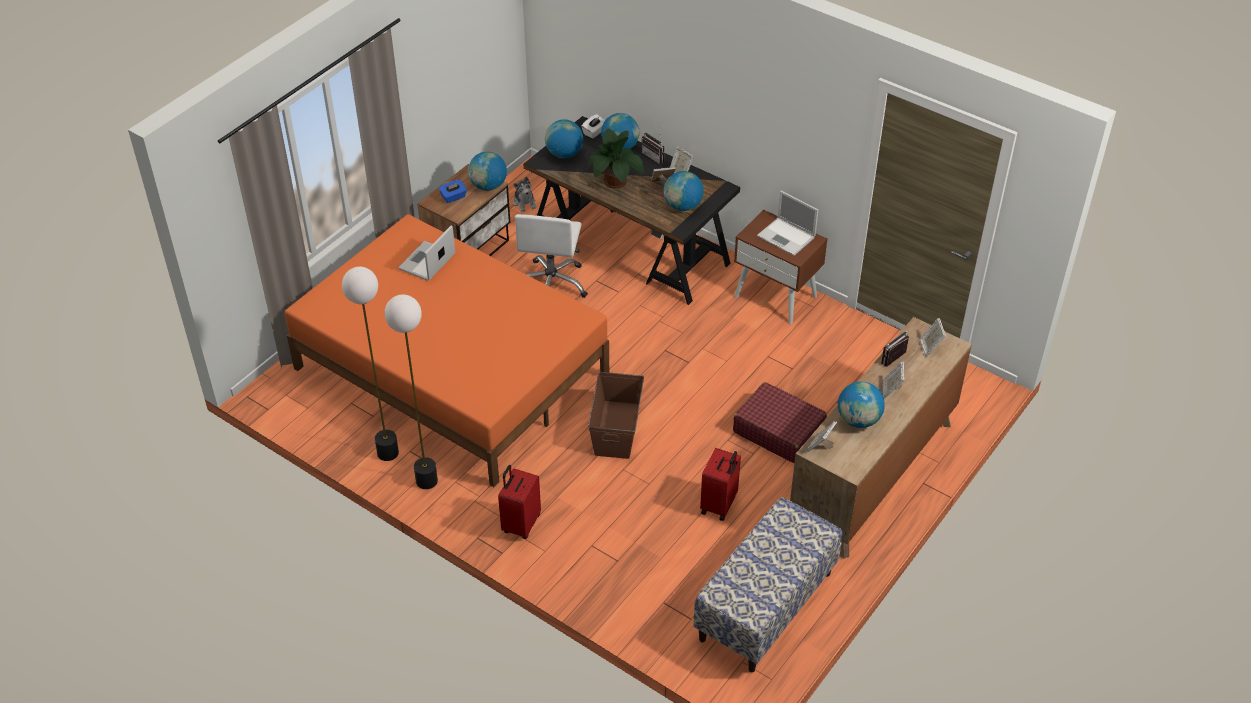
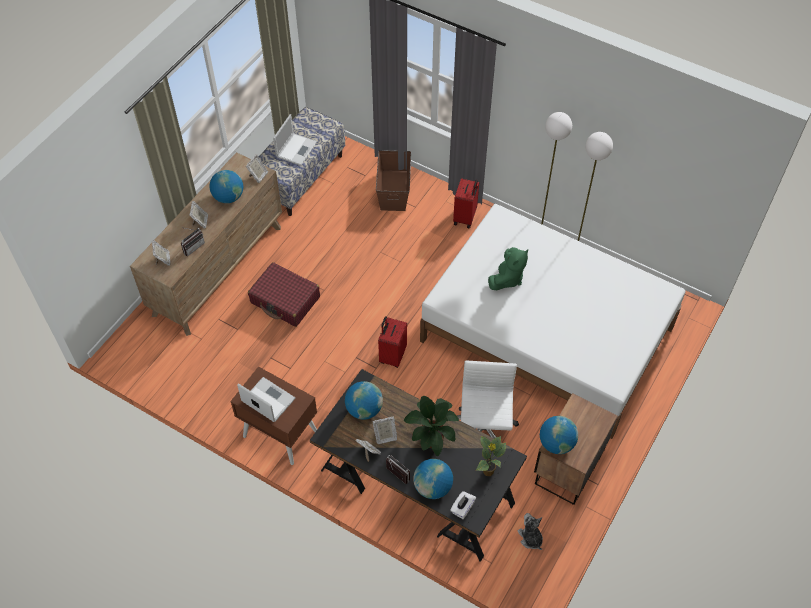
camera: 175 degrees right, 10 degrees up
(426, 262) = (586, 345): laptop -> laptop (296, 149)
(452, 371) = (546, 334): orange bed -> white bed
(453, 197) = (585, 425): blue tissue box -> none
(497, 333) = (507, 278): none -> green plush toy
(564, 154) = (488, 472): globe -> potted plant
(617, 429) = (408, 293): brown storage box -> brown storage box (393, 190)
(719, 505) = (329, 240): red suitcase -> red suitcase (392, 355)

